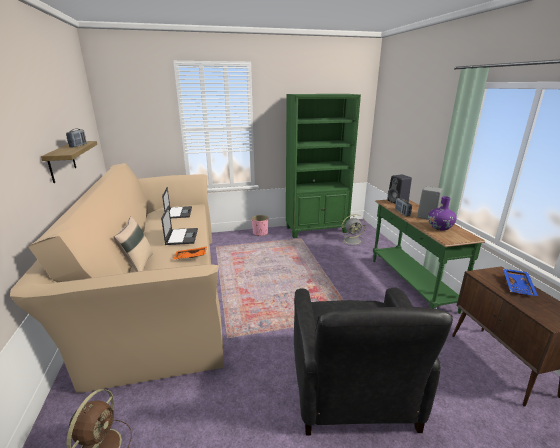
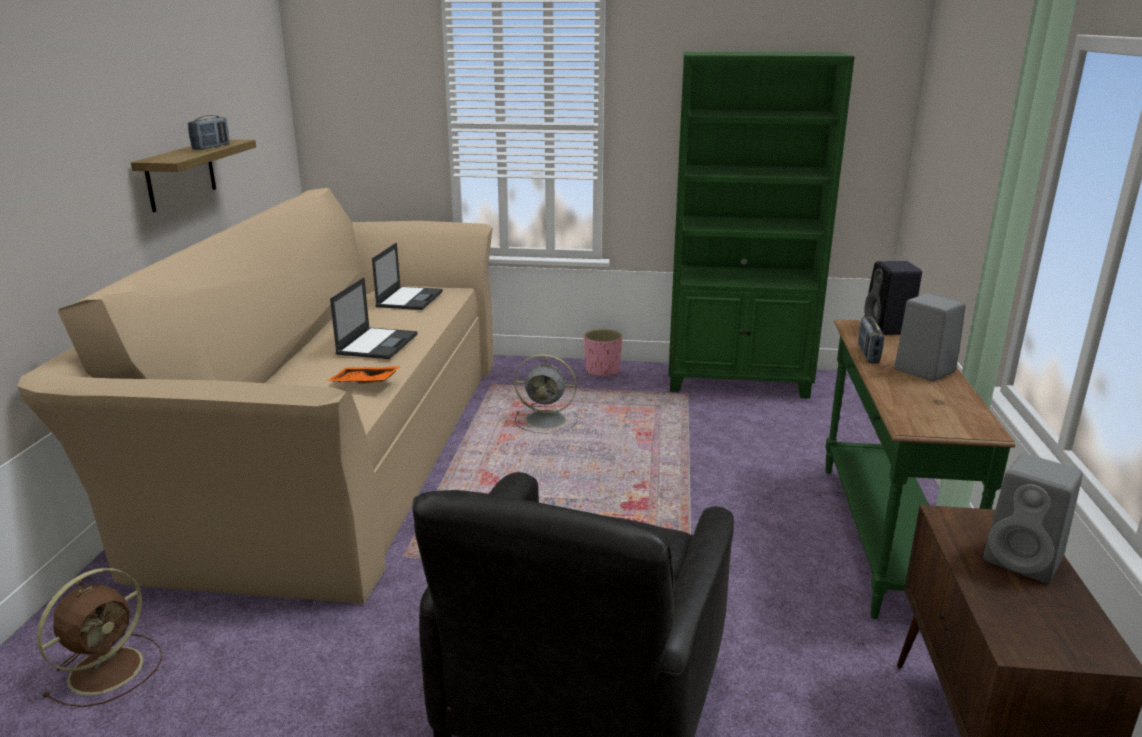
camera: 20 degrees right, 0 degrees up
(138, 265) = (268, 382): beige pillow -> none
(353, 240) = (810, 418): grey fan -> grey fan (547, 420)
(440, 227) = (927, 398): purple vase -> none
(518, 286) = (1025, 561): blue tray -> grey speaker

